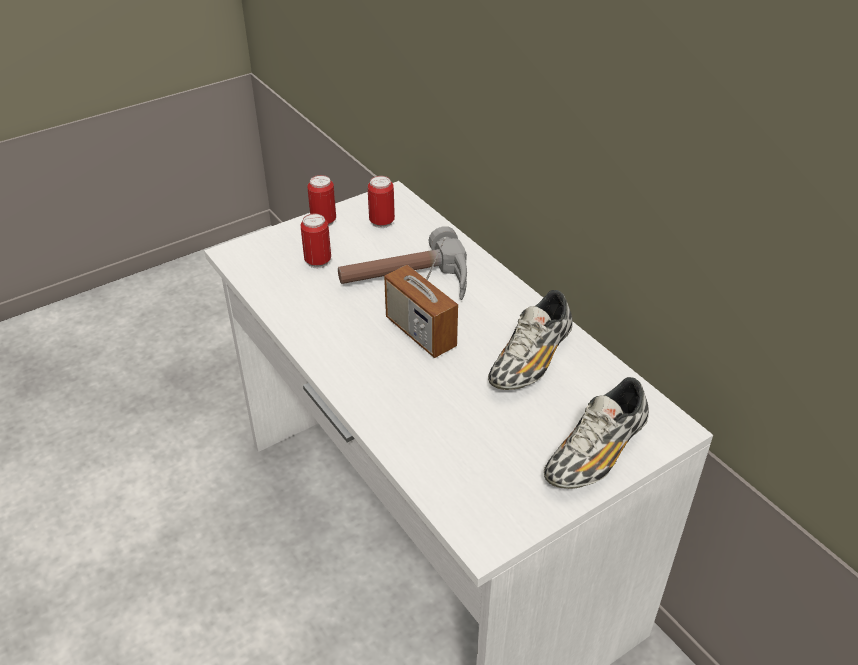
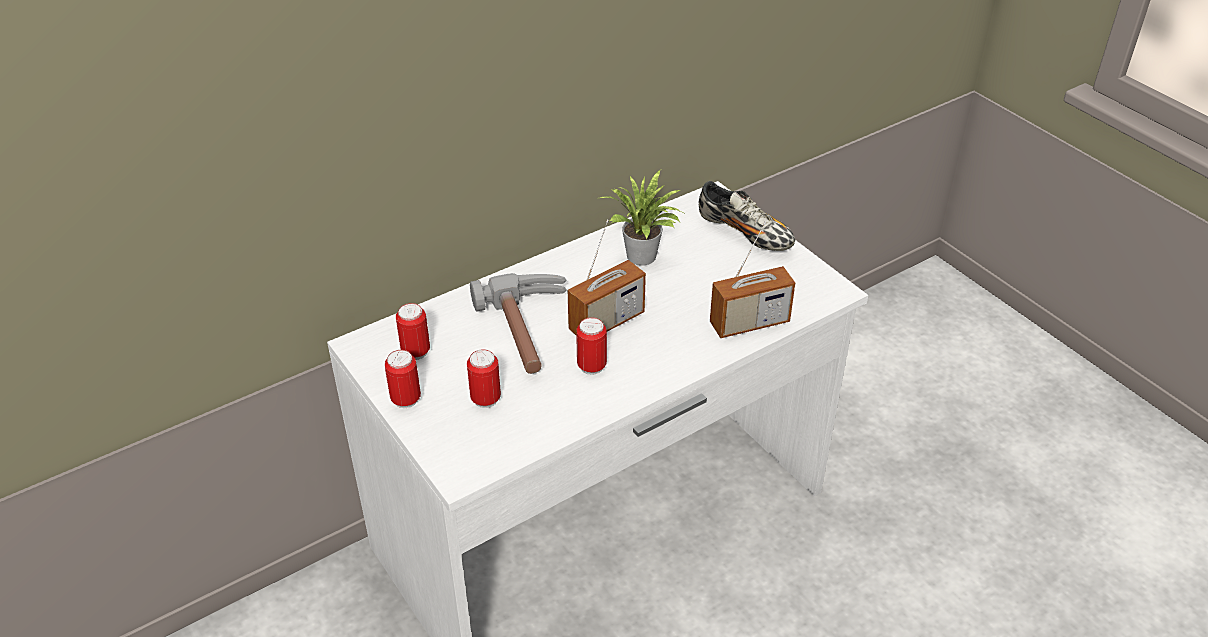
camera: 90 degrees left, 0 degrees up
(354, 323) = (591, 366): none -> can
(417, 446) = (749, 323): none -> radio
(530, 361) = (643, 258): shoe -> potted plant

